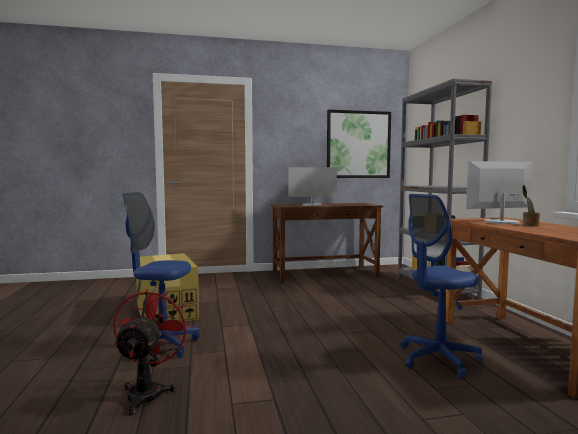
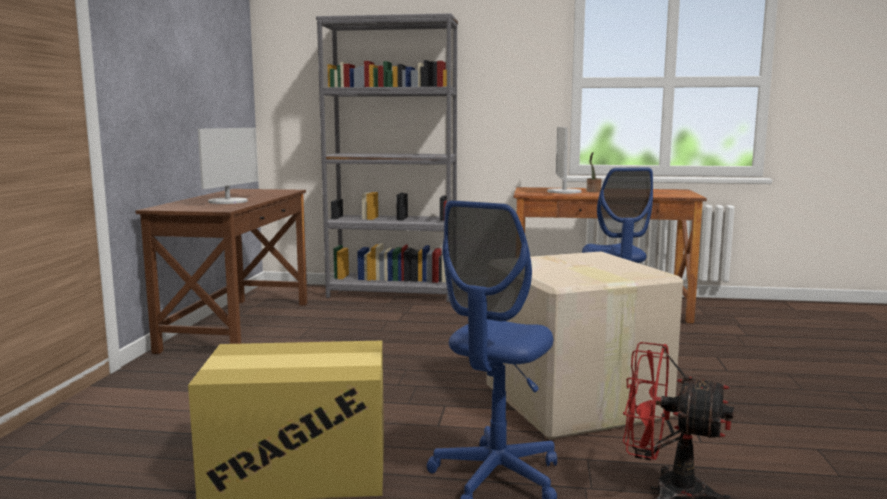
camera: 70 degrees left, 5 degrees up
(277, 356) = (574, 403): none -> cardboard box
(358, 144) = (216, 83): picture -> none

